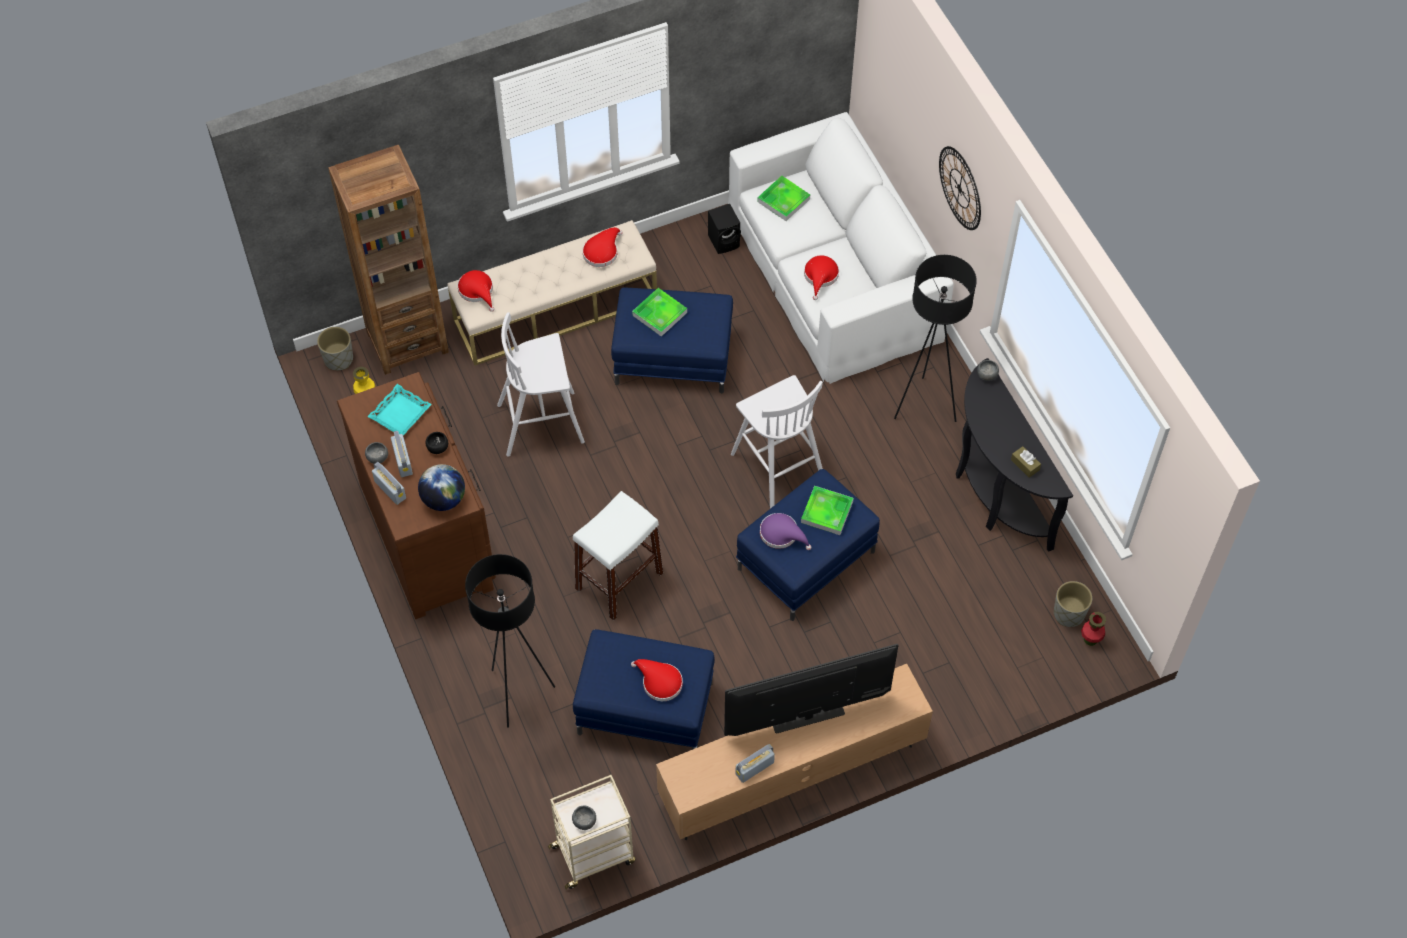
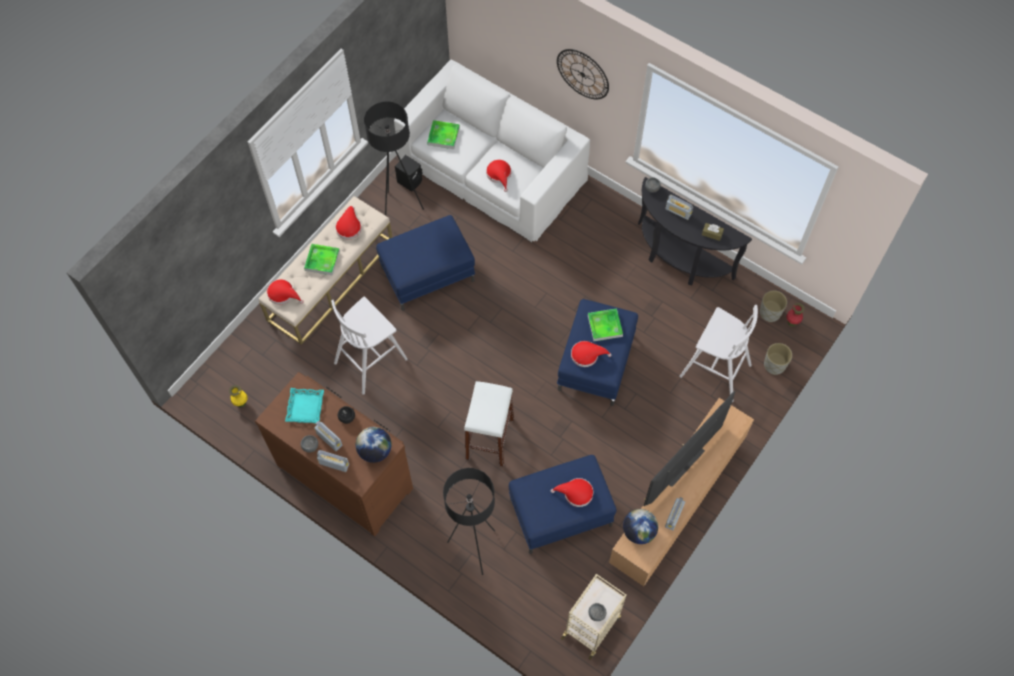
camera: 30 degrees left, 5 degrees up
(339, 359) = (205, 387): grey planter -> grey planter (774, 365)
(407, 342) = (245, 351): brown bookcase -> none
(659, 314) = (414, 250): tray -> tray (322, 261)
(700, 762) = (638, 531): none -> globe
(777, 467) = (539, 312): white stool -> white stool (714, 370)
(782, 534) = (587, 355): purple hat -> red hat
(925, 406) = (603, 226): black floor lamp -> black floor lamp (399, 209)
(1000, 418) = (678, 211): none -> radio

